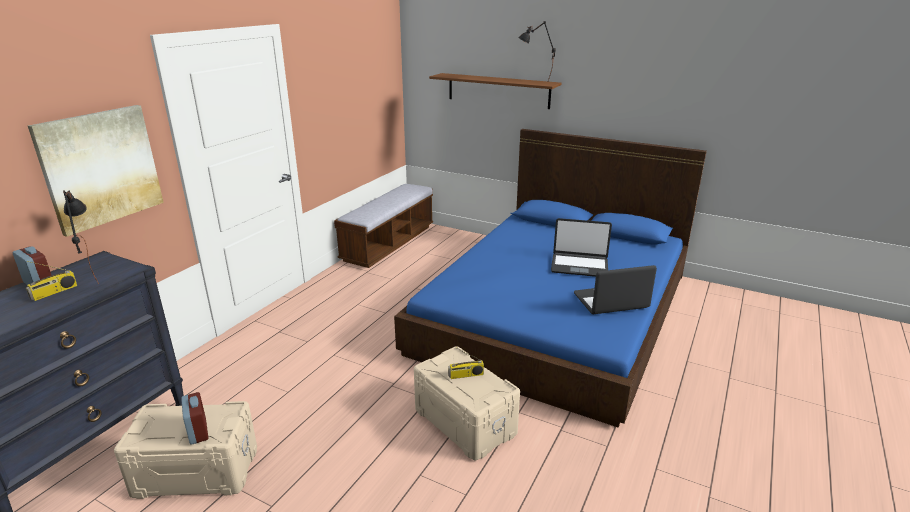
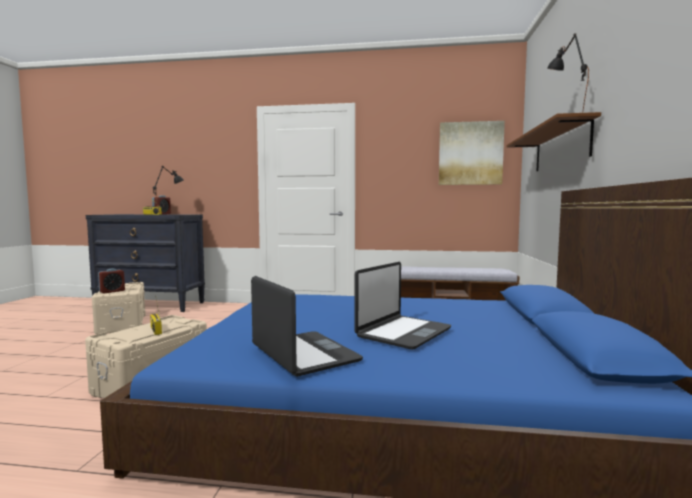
camera: 70 degrees right, 20 degrees down
(101, 168) = (214, 172): picture -> picture (470, 153)
(579, 266) = (403, 332): laptop -> laptop turned 135 degrees counterclockwise

